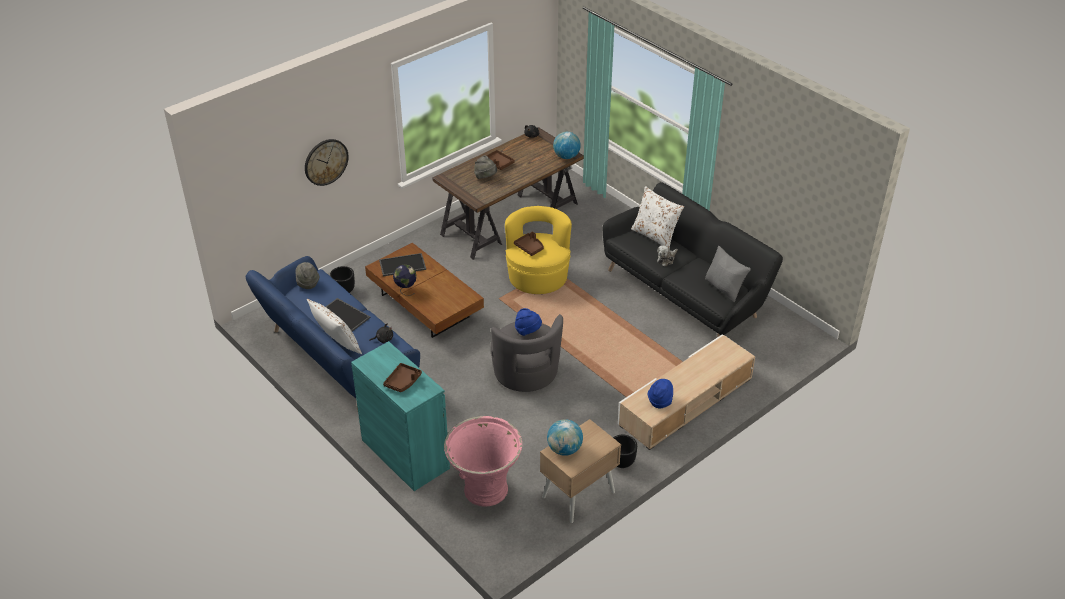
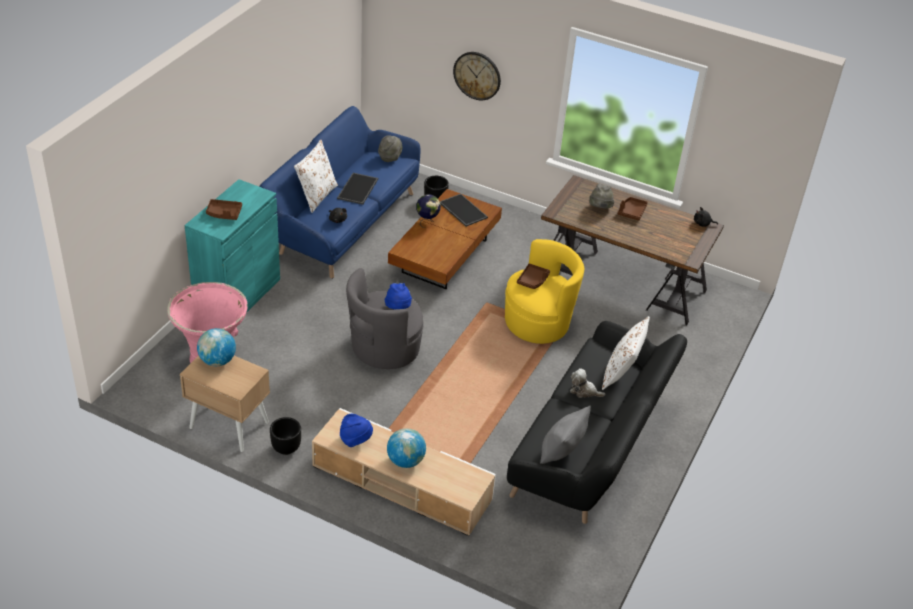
camera: 65 degrees right, 0 degrees up
(566, 156) = (684, 257): globe -> globe (405, 461)

